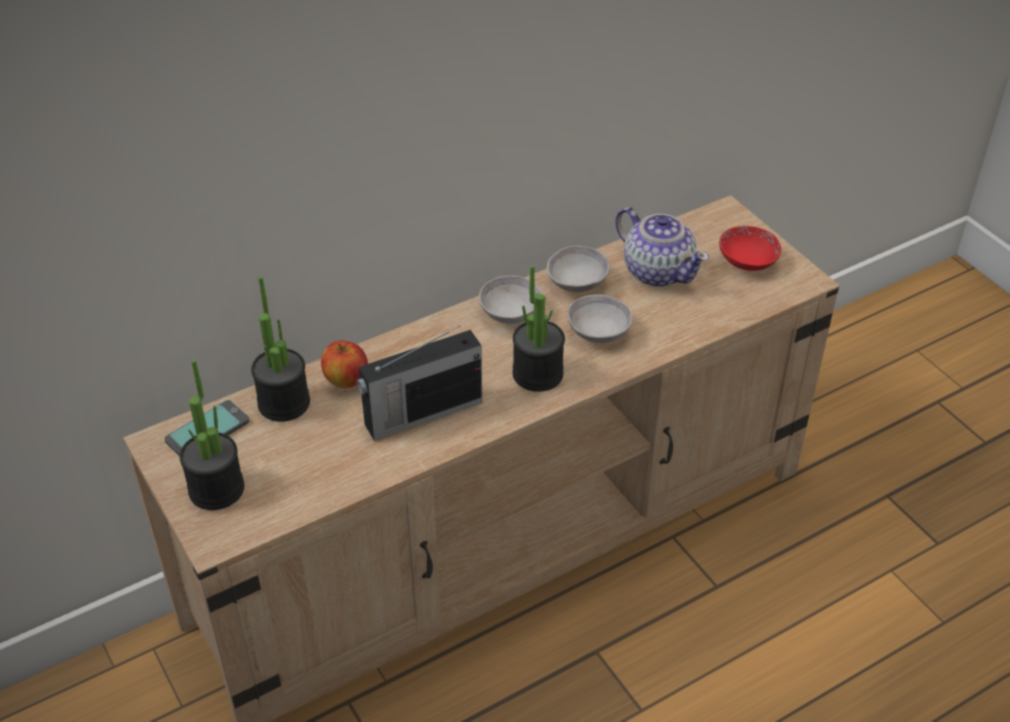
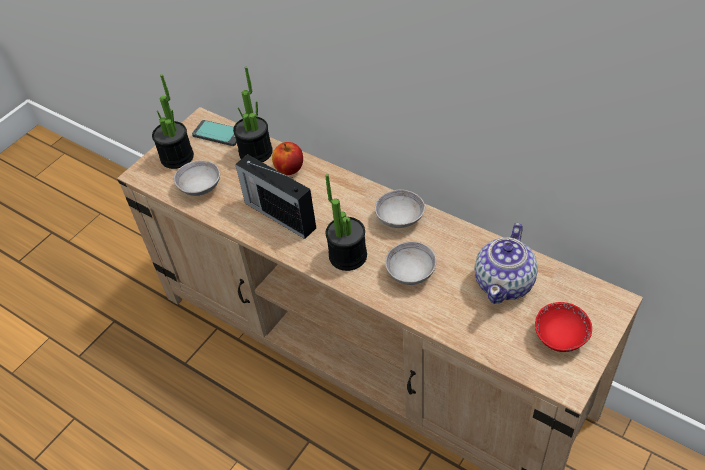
camera: 70 degrees right, 5 degrees up
(577, 283) = (457, 241): grey bowl -> grey bowl (200, 187)

